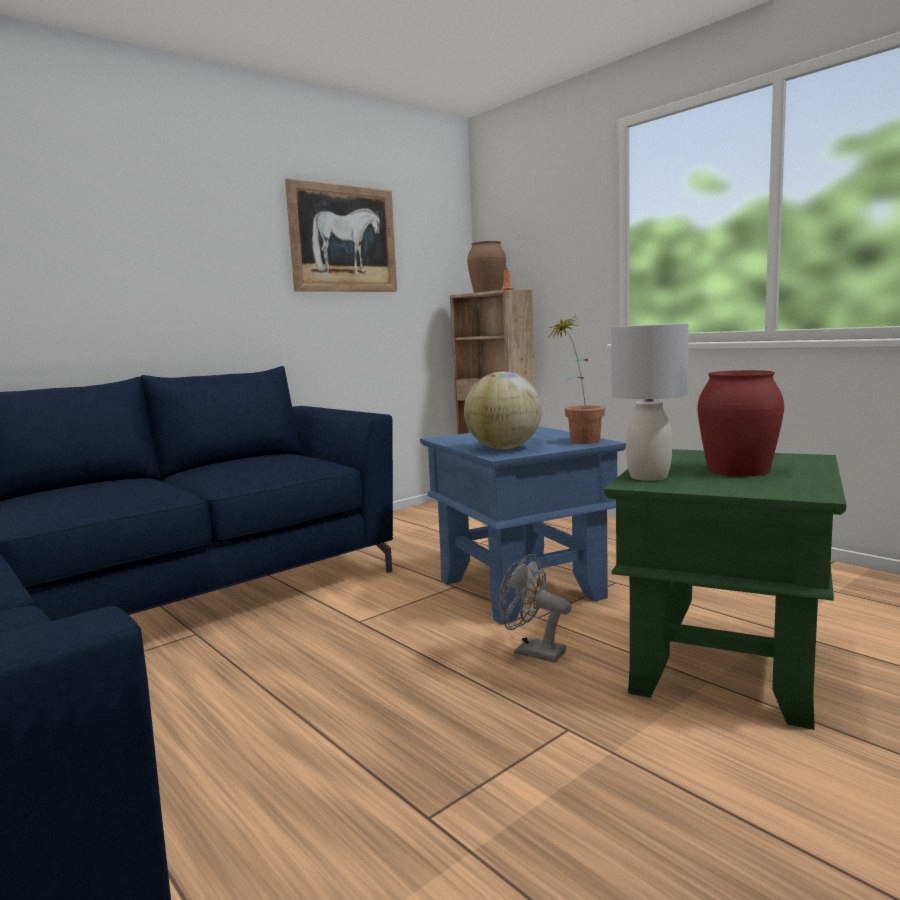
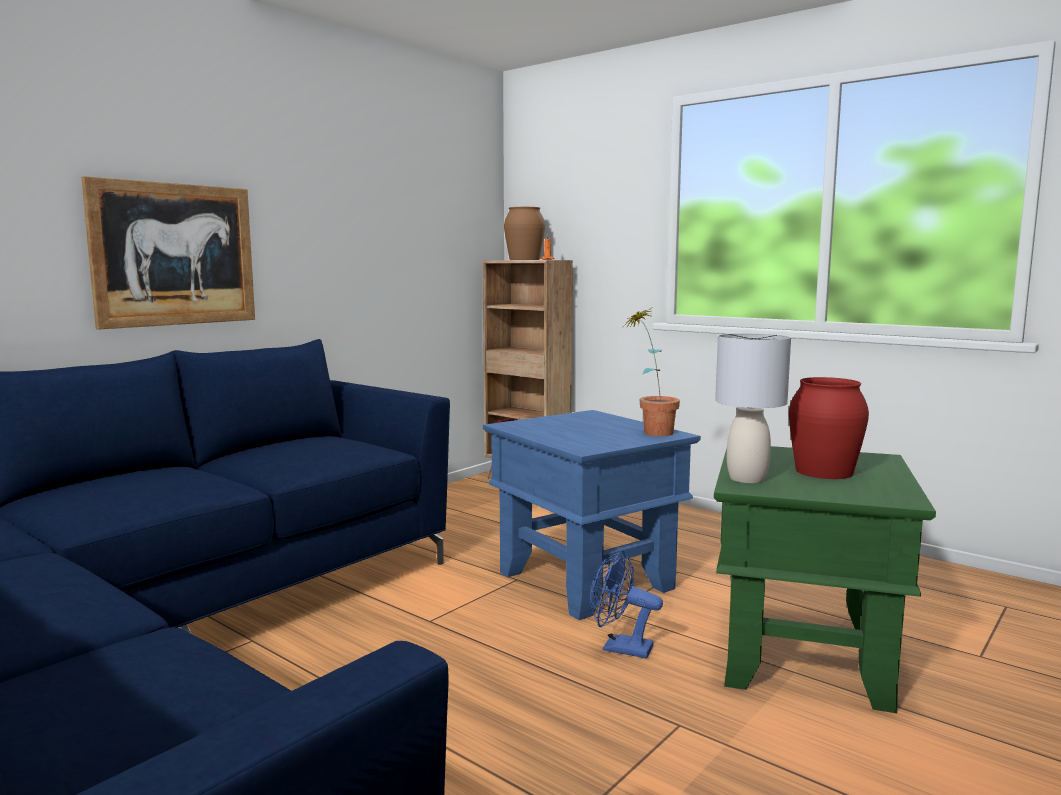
camera: 10 degrees left, 0 degrees up
(343, 239) = (377, 197): picture -> picture (174, 254)
(504, 448) = (582, 440): globe -> none
(532, 652) = (619, 648): grey fan -> blue fan

